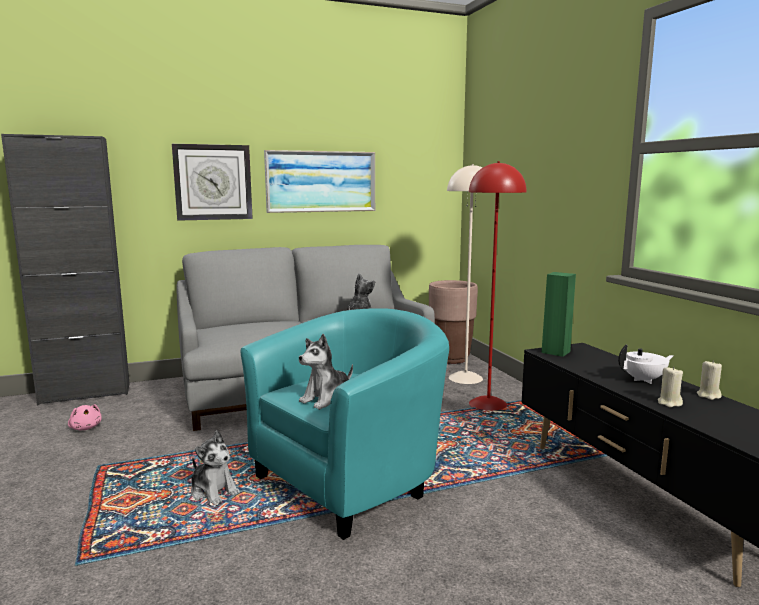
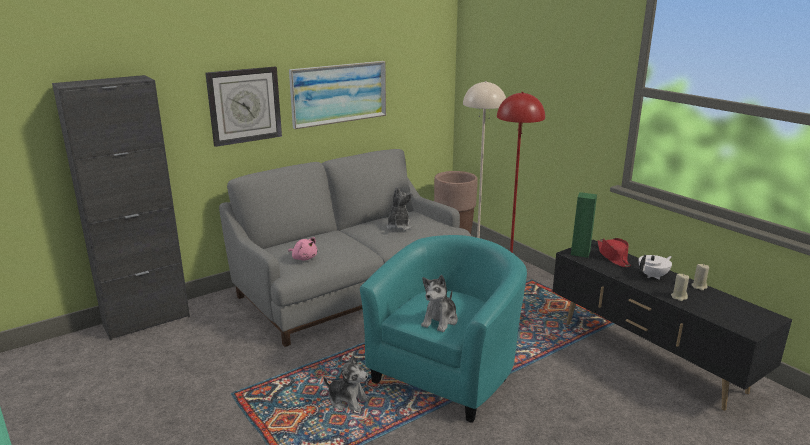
camera: 15 degrees left, 10 degrees up
(86, 428) = (183, 357): pink plush toy -> pink plush toy (304, 258)
(598, 358) = (613, 257): none -> red hat

